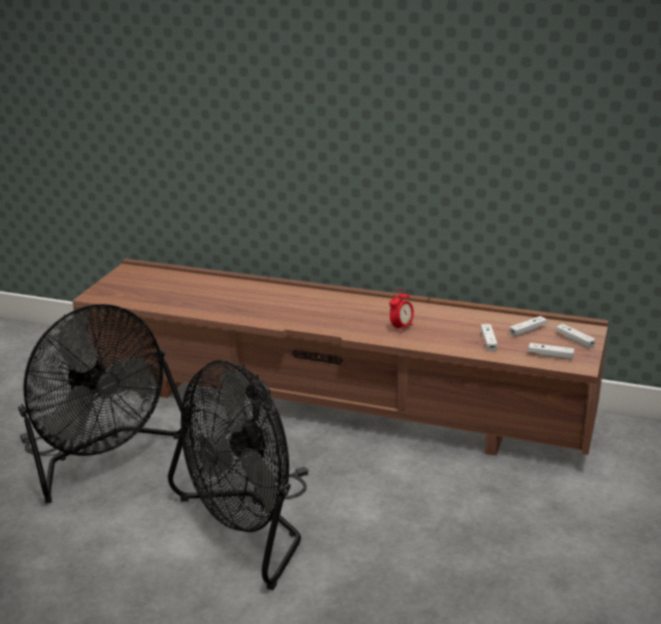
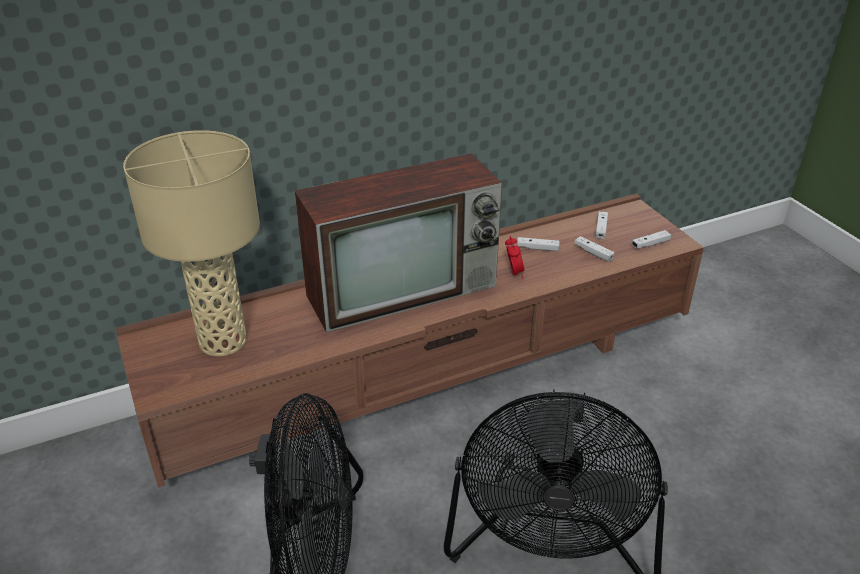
camera: 45 degrees left, 10 degrees up
(165, 287) = (223, 341): none -> beige table lamp
(311, 306) = (404, 289): none -> television
(574, 340) = (642, 222): white game controller -> white game controller (537, 248)

